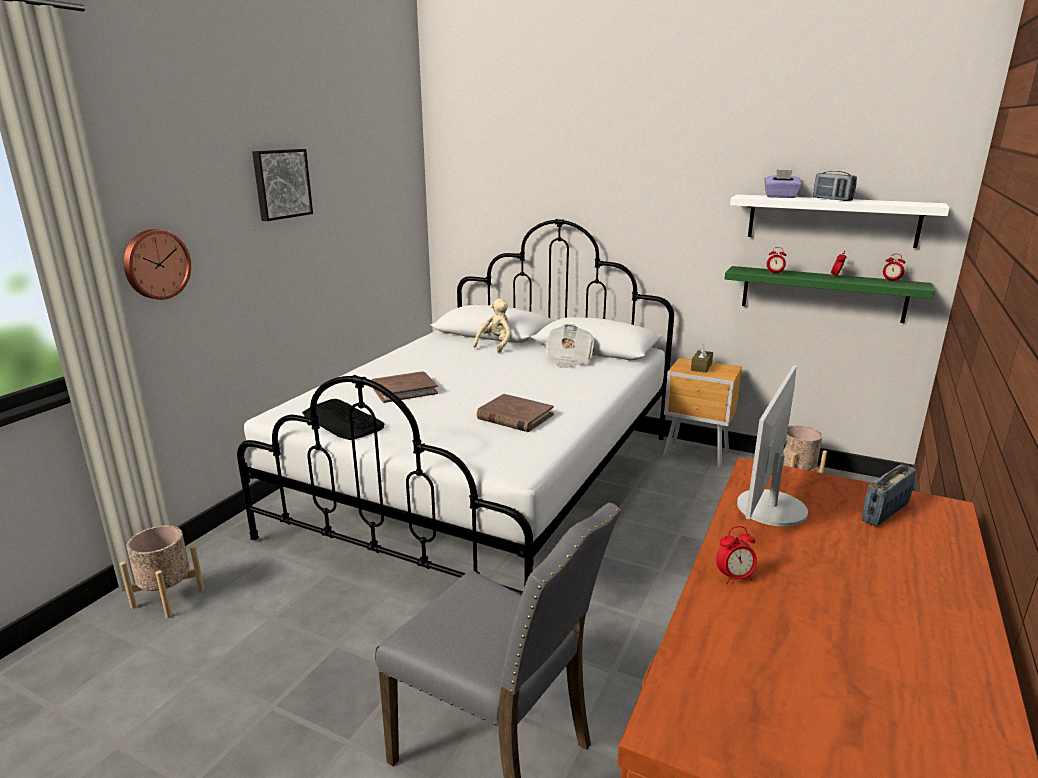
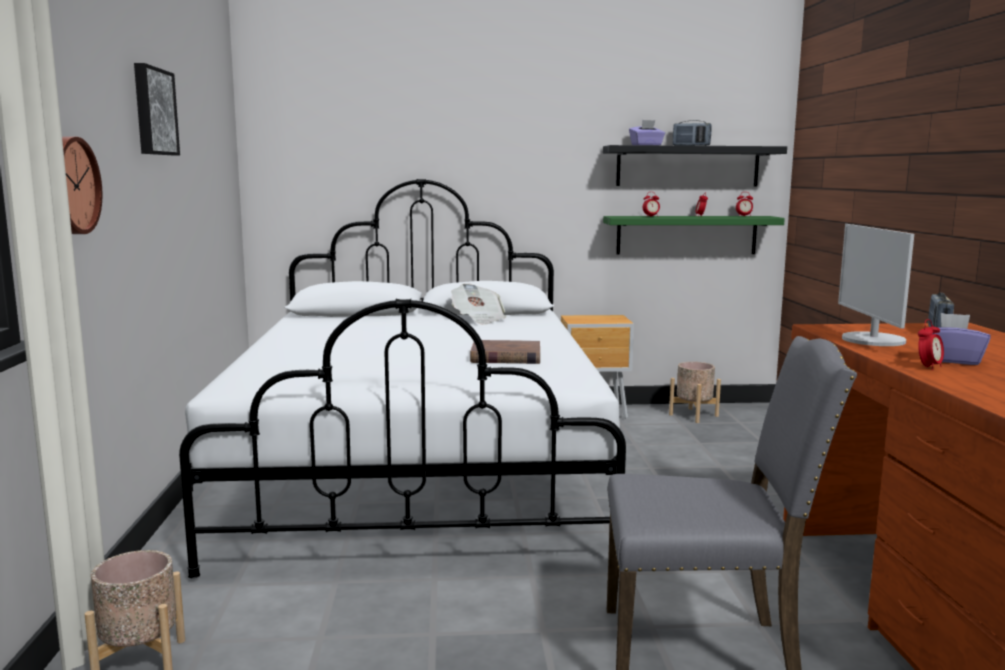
camera: 30 degrees left, 10 degrees down
(342, 421) = (323, 383): keyboard -> none
(404, 390) = (347, 355): brown book -> none
(495, 345) = (380, 318): beige plush toy -> none
(701, 367) = (591, 318): brown tissue box -> none
(788, 571) = (950, 360): none -> purple tissue box
(832, 220) = (687, 166): white shelf -> black shelf

